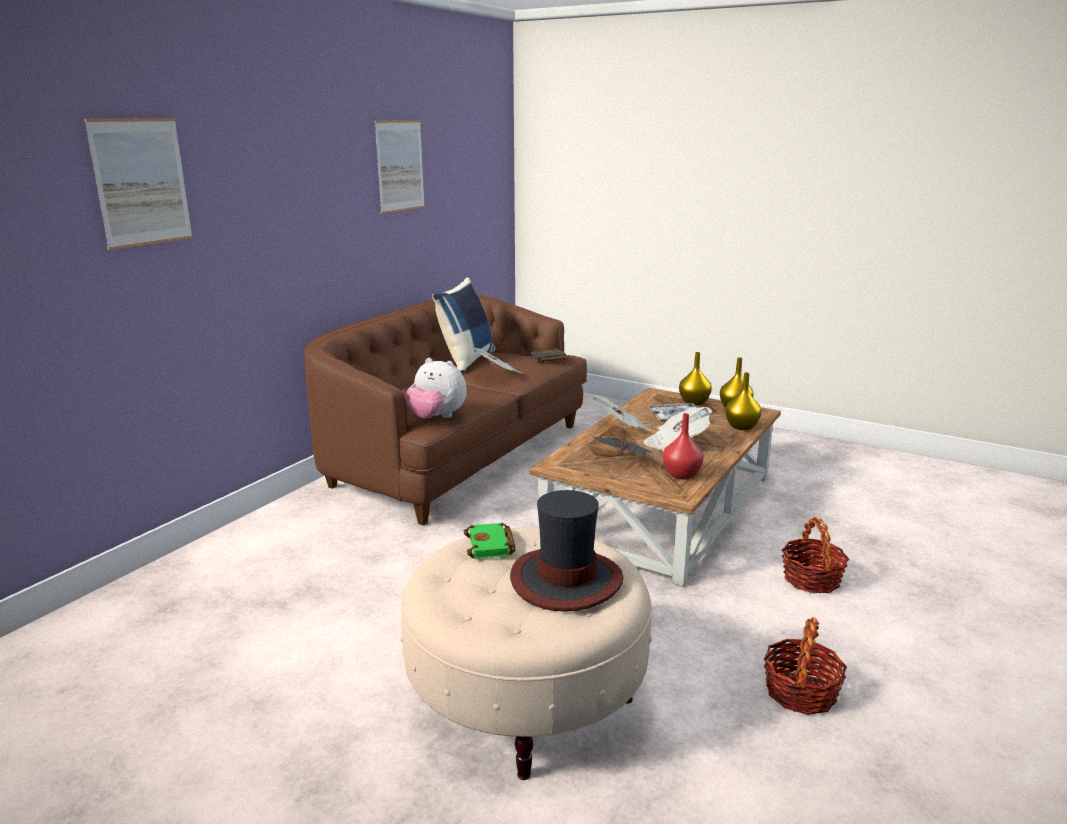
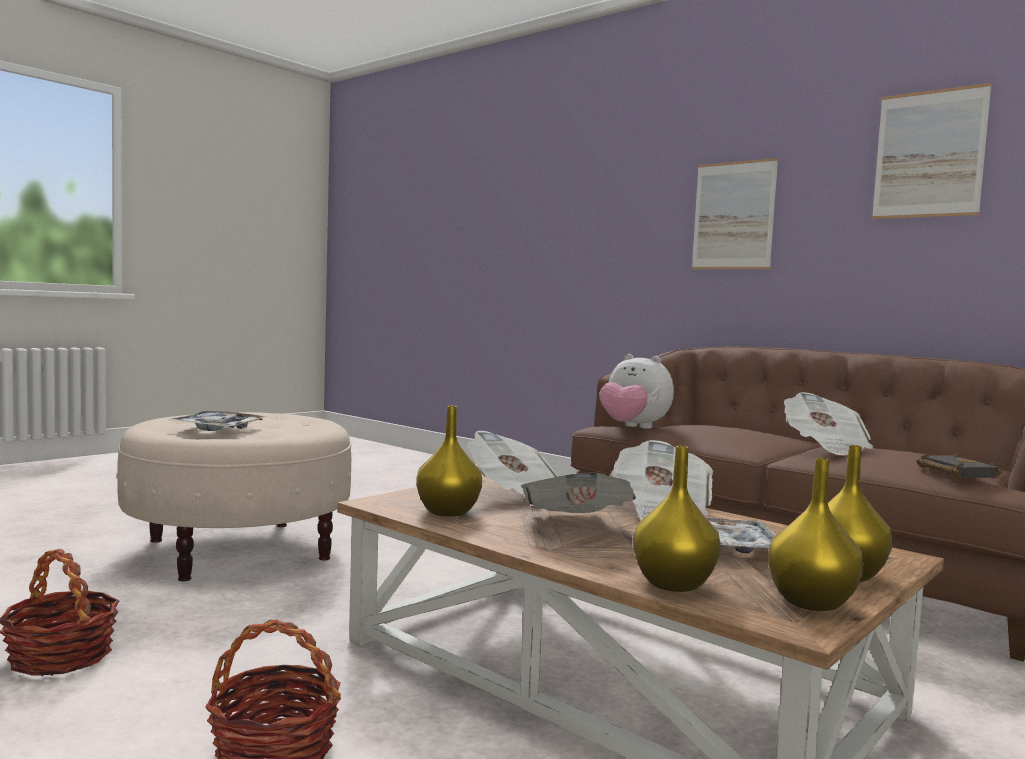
camera: 100 degrees right, 15 degrees down
(141, 182) = (591, 179): picture -> picture (733, 215)
(436, 418) = (633, 428): plush toy -> plush toy turned 90 degrees counterclockwise
(466, 360) = (910, 450): blue pillow -> none
(491, 546) = (307, 423): green book -> none
(566, 580) = (218, 428): hat -> tray
(682, 475) = (446, 512): red vase -> yellow vase

